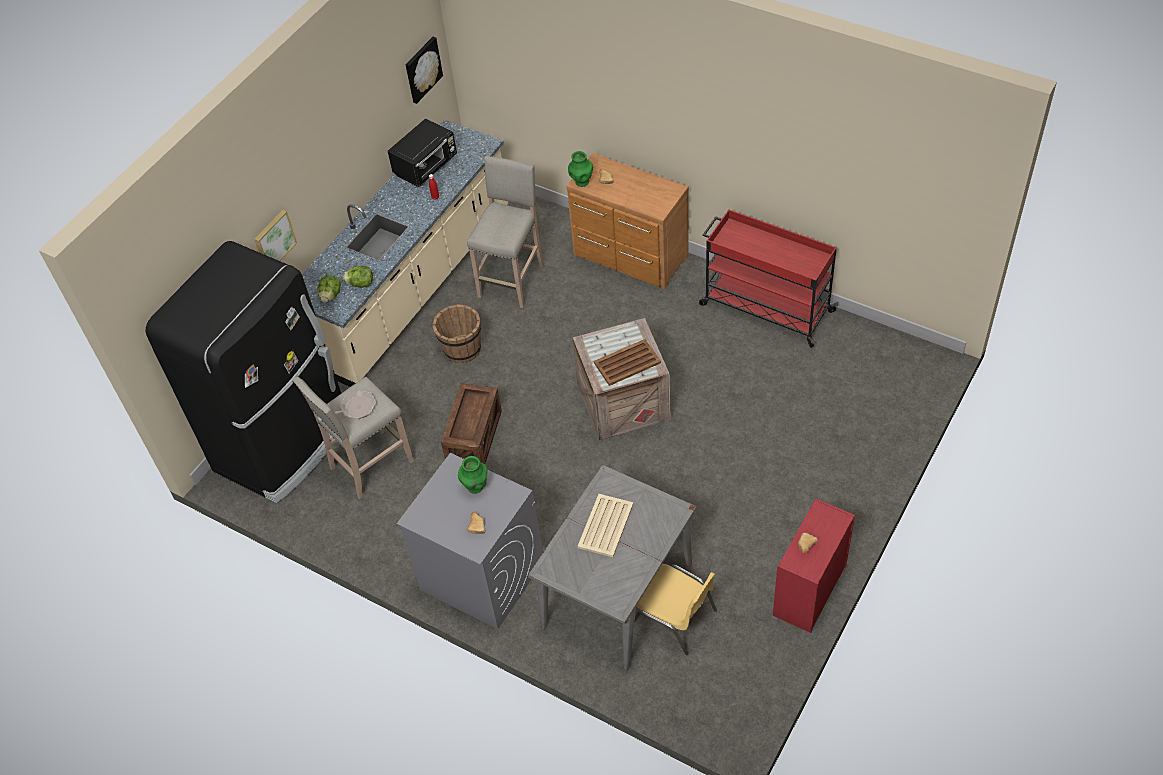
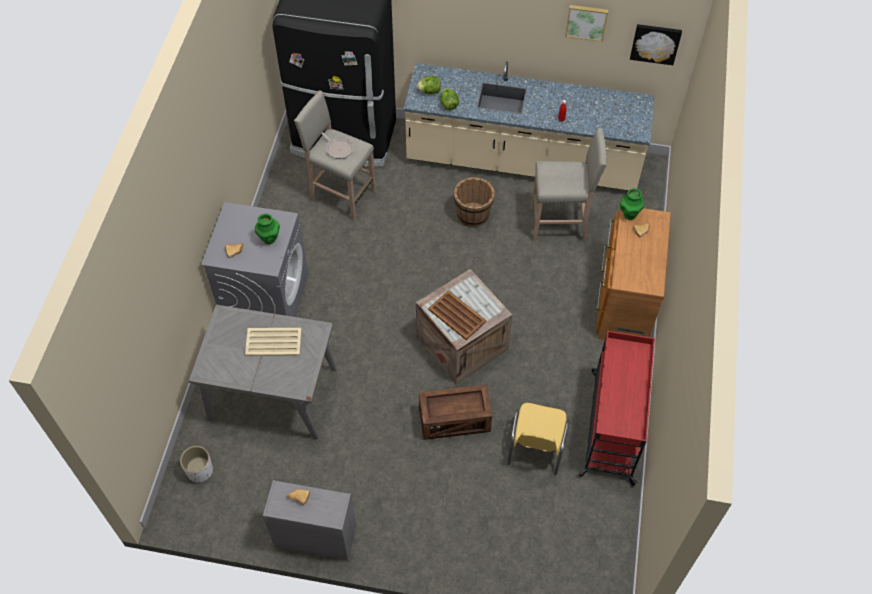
camera: 65 degrees right, 5 degrees up
(273, 240) = (433, 24): picture -> picture (586, 22)
(426, 167) = (593, 102): black microwave -> none
(474, 437) = (389, 251): crate -> crate (454, 420)
(675, 618) = (262, 441): yellow chair -> yellow chair (536, 446)
(691, 690) = (200, 470): none -> white planter
(809, 591) = (314, 536): red dresser -> grey dresser

